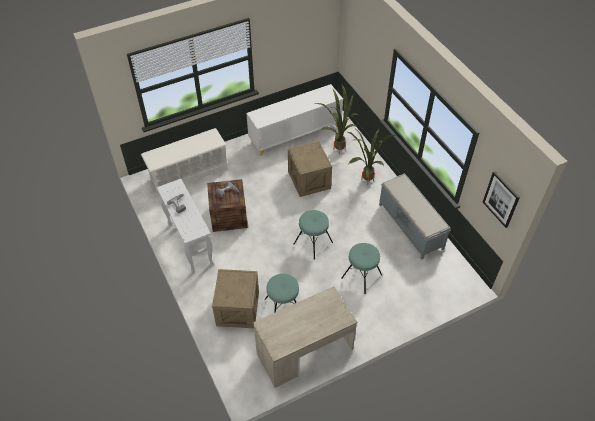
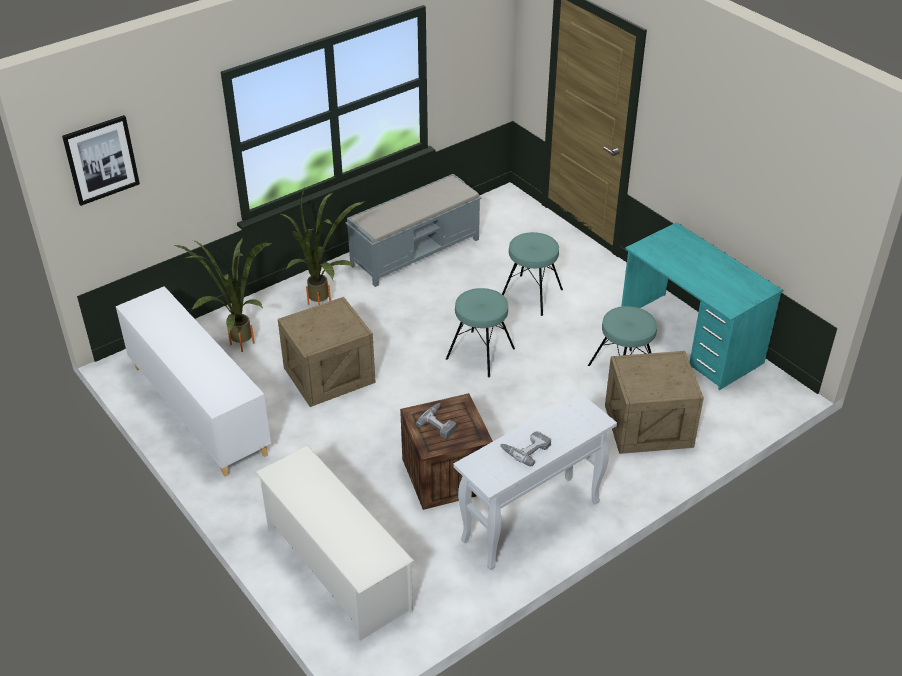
camera: 100 degrees left, 10 degrees down
(304, 351) = (690, 340): beige desk -> turquoise desk
(501, 199) = (486, 45): picture -> picture (101, 159)

